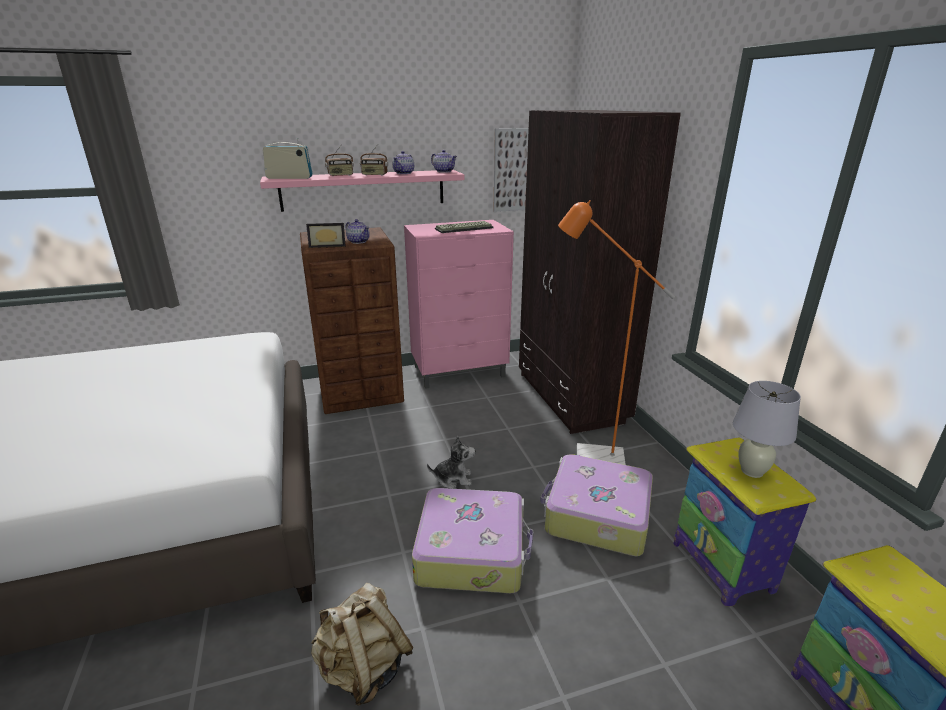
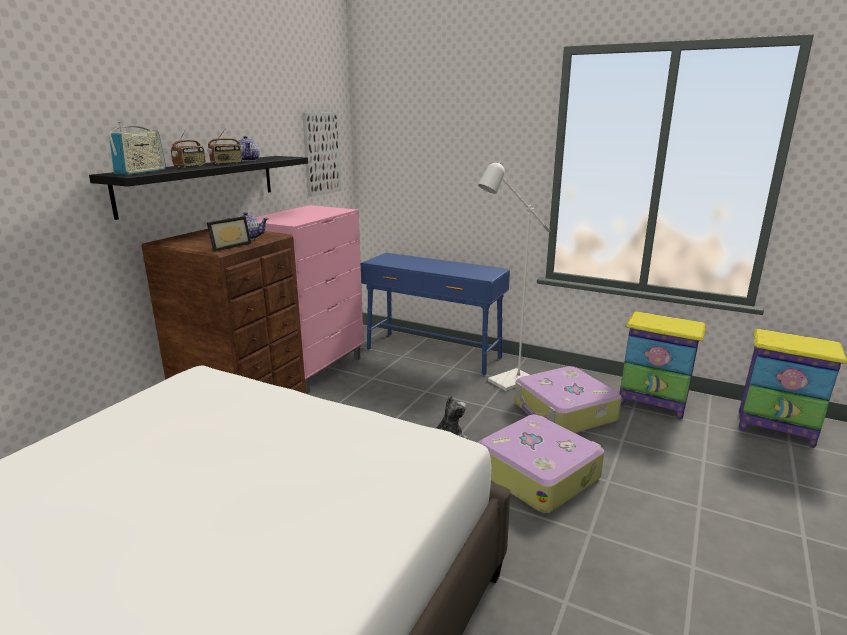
camera: 45 degrees left, 5 degrees down
(289, 178) = (141, 172): radio -> radio turned 150 degrees clockwise
(363, 190) = (200, 184): pink shelf -> black shelf
(363, 669) = (602, 580): beige backpack -> none
(444, 171) = (278, 157): teapot -> none
(464, 228) = (310, 213): keyboard -> none
(570, 398) = (432, 353): brown wardrobe -> blue console table
(590, 456) = (505, 383): orange floor lamp -> white floor lamp
(751, 471) = (669, 323): white table lamp -> none

